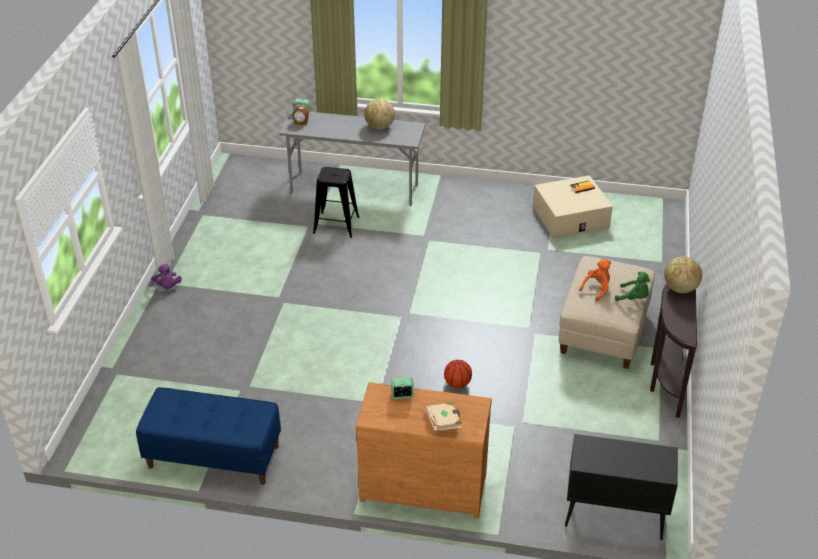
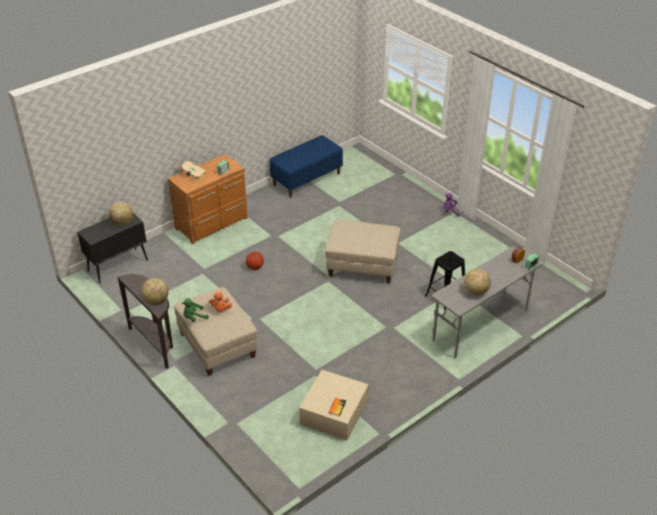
camera: 130 degrees right, 0 degrees up
(352, 302) = (362, 266): none -> beige ottoman
(603, 451) = (122, 223): none -> globe

